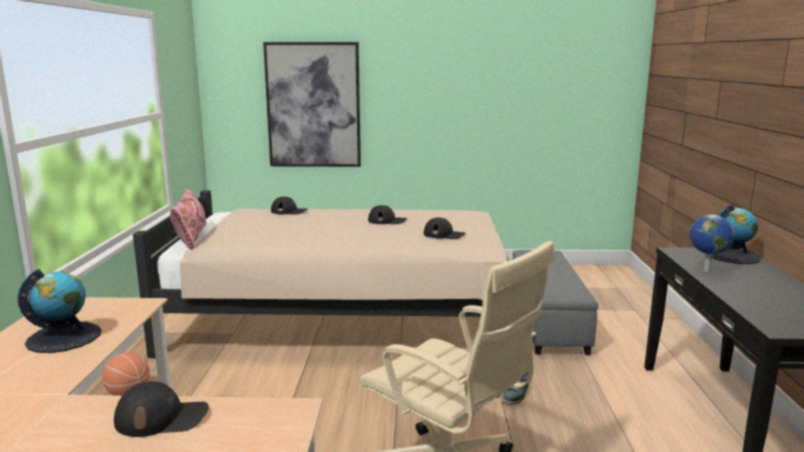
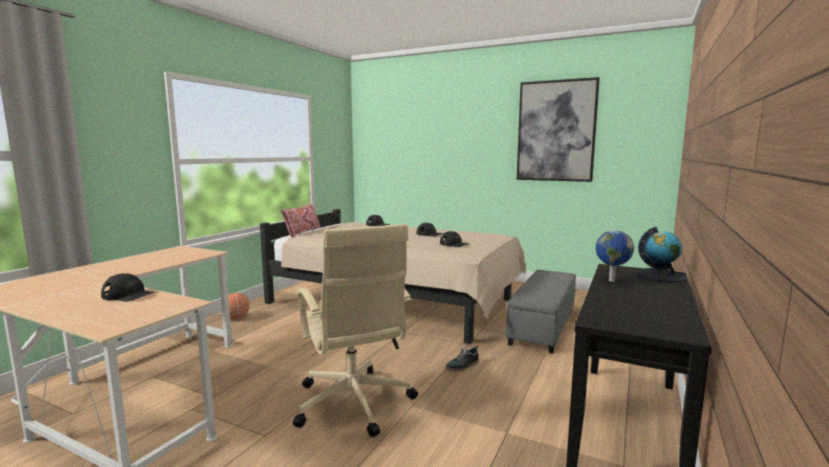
camera: 25 degrees right, 5 degrees down
(64, 337) = (154, 260): globe -> none
(313, 105) = (418, 158): picture -> picture (556, 131)

